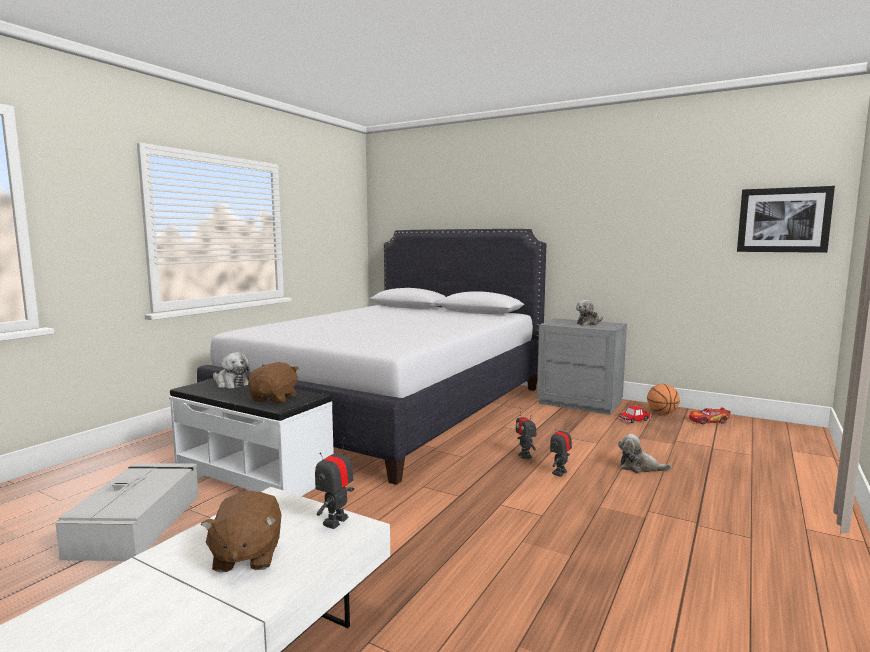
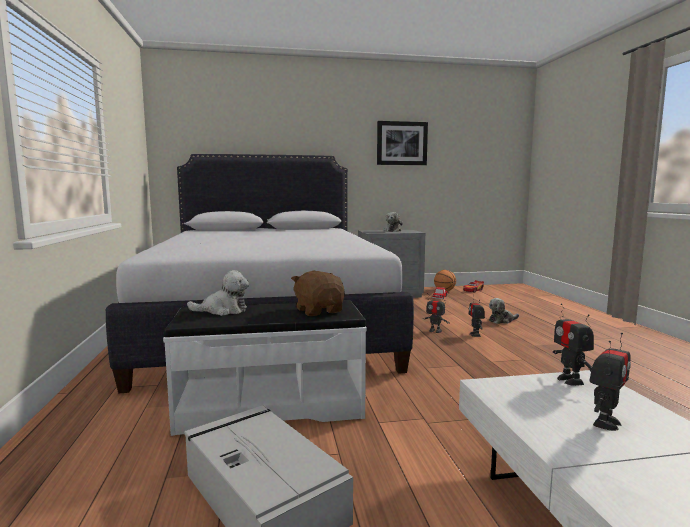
camera: 40 degrees left, 0 degrees up
(246, 556) = (605, 423): brown plush toy -> toy robot
(783, 220) = (498, 154): picture -> picture (402, 143)

